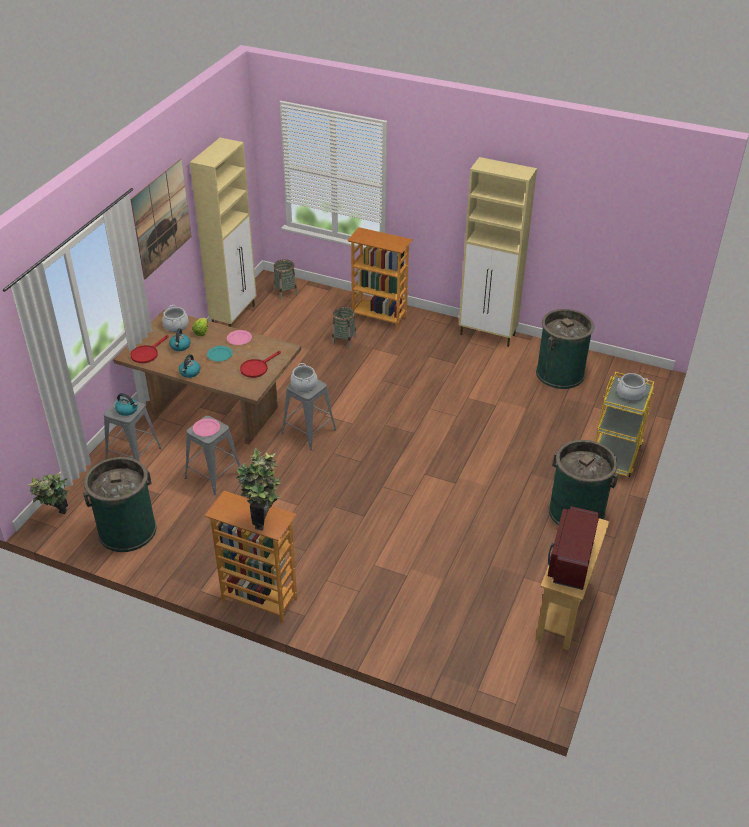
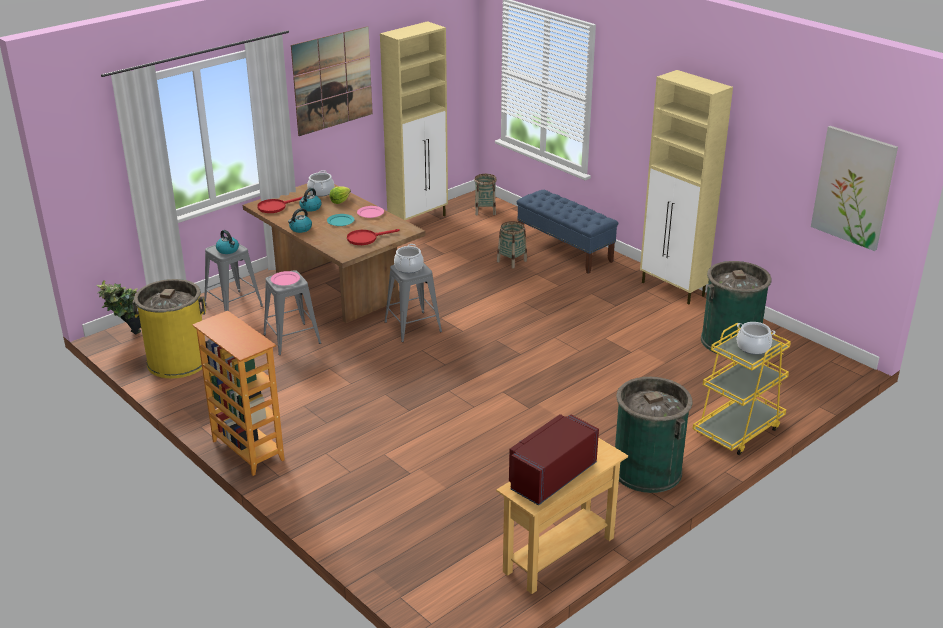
camera: 25 degrees right, 10 degrees down
(127, 530) = (177, 361): green trash can -> yellow trash can
(263, 517) = (242, 339): potted plant -> none
(379, 318) = (565, 250): bookcase -> blue bench
(651, 239) = (853, 187): none -> picture

